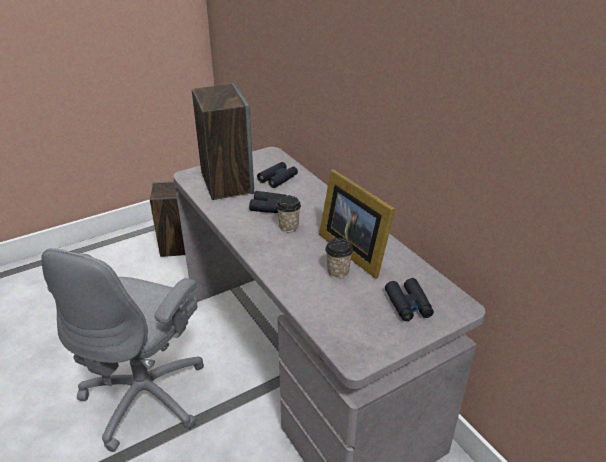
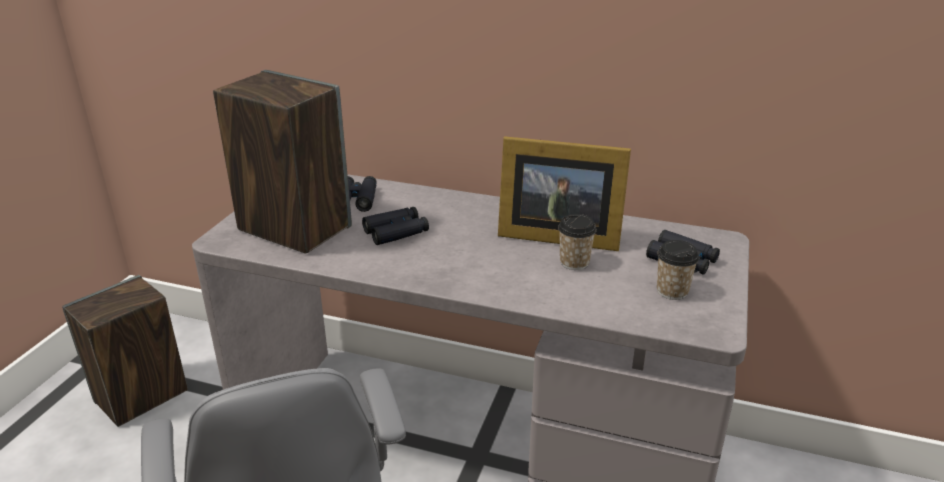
camera: 40 degrees left, 5 degrees down
(288, 227) = (451, 243): cup -> cup (672, 291)

